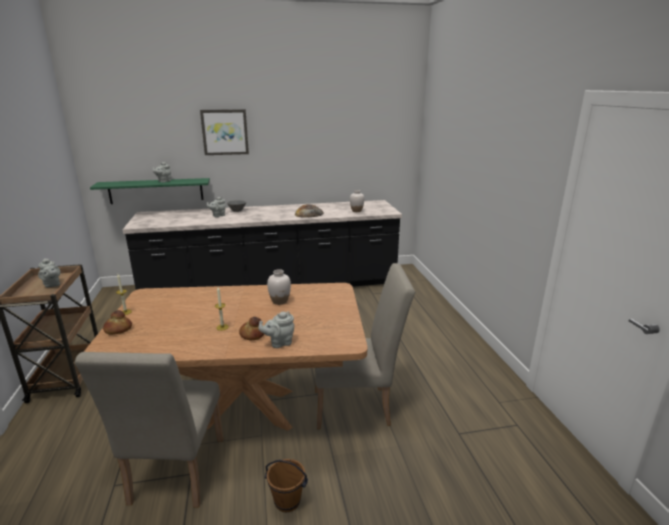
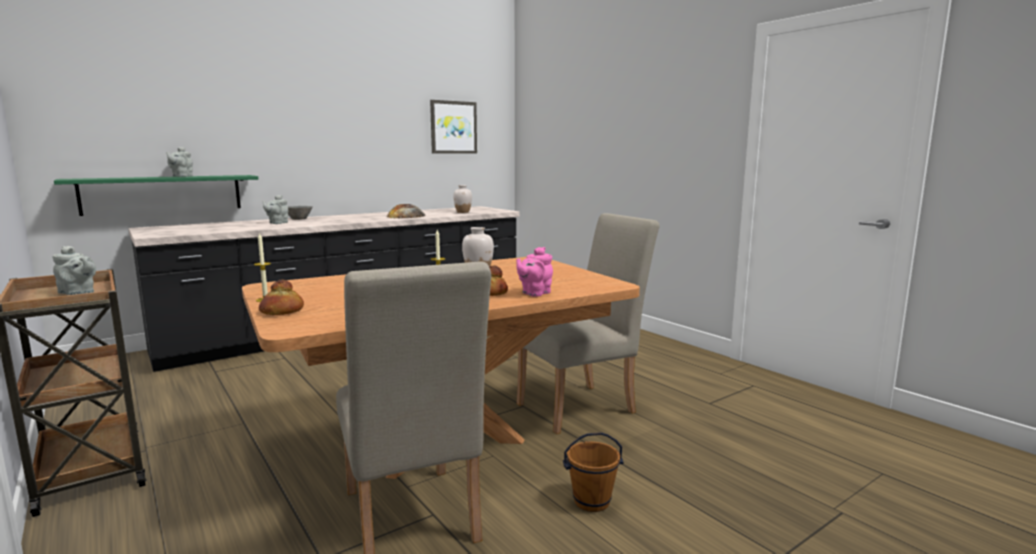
camera: 25 degrees left, 10 degrees down
(225, 132) = (274, 109): picture -> picture (453, 127)
(279, 343) = (534, 293): grey teapot -> pink teapot

